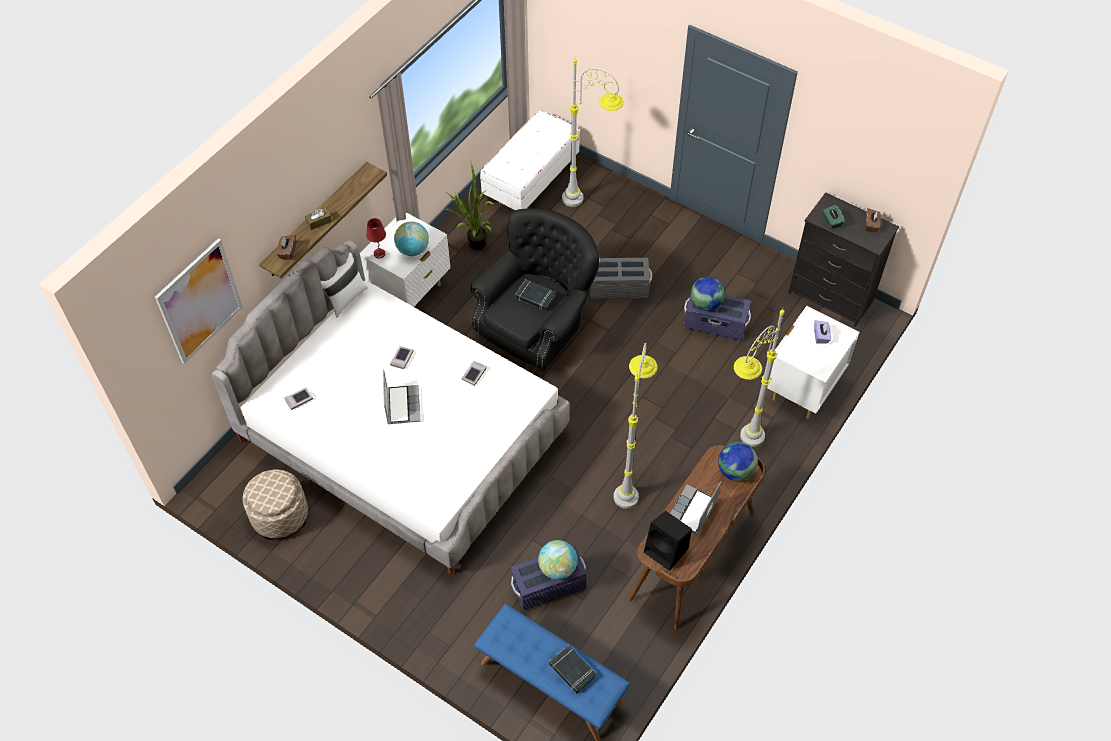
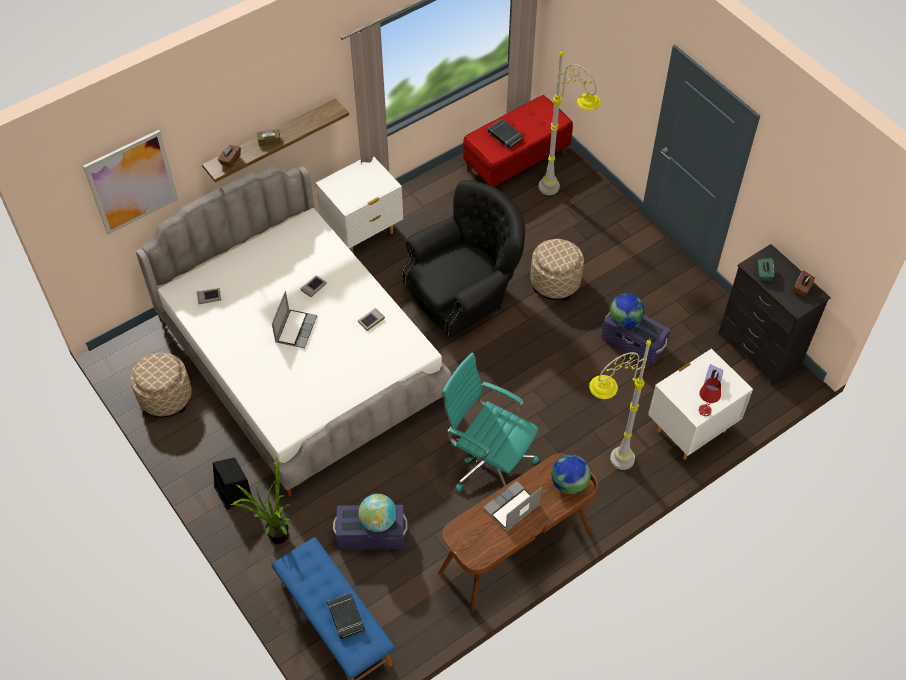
camera: 20 degrees right, 0 degrees up
(346, 298) = (288, 219): white pillow -> none
(379, 254) = (334, 187): red table lamp -> red table lamp (705, 411)
(413, 250) = (364, 192): globe -> none
(473, 246) = (438, 206): potted plant -> potted plant (273, 536)
(530, 182) = (516, 161): white bench -> red bench
(535, 297) = (461, 267): black book -> black book (505, 136)
(618, 288) = (555, 282): grey storage box -> beige ottoman
(630, 478) = (488, 462): grey floor lamp -> turquoise office chair
(667, 551) = (471, 536): black speaker -> black speaker (234, 493)

